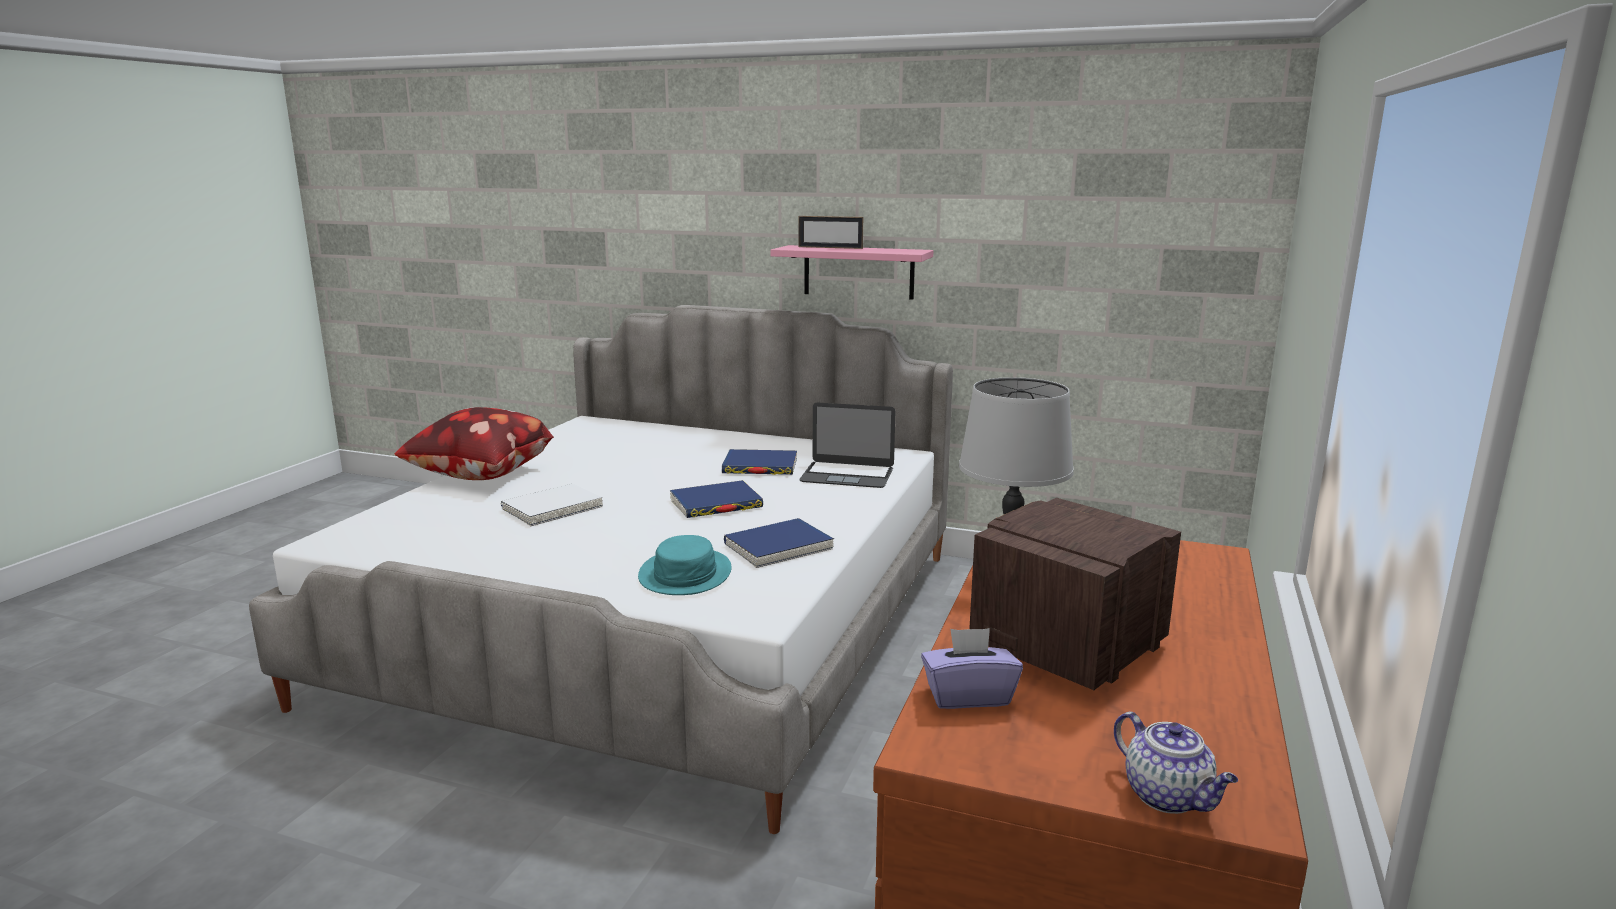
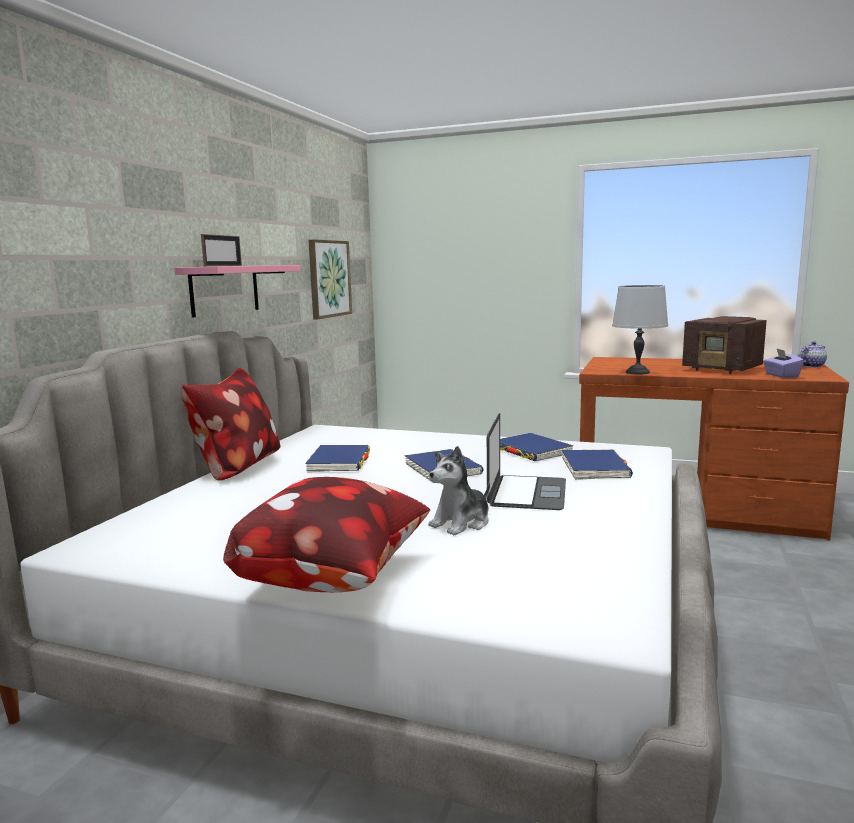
camera: 90 degrees left, 5 degrees down
(552, 508) = (461, 523): white book -> plush toy
(685, 574) = (595, 468): turquoise hat -> blue book
(754, 437) = (236, 468): none -> pillow
(847, 475) = (370, 440): laptop -> laptop (527, 493)
(1103, 276) = (329, 278): none -> picture

